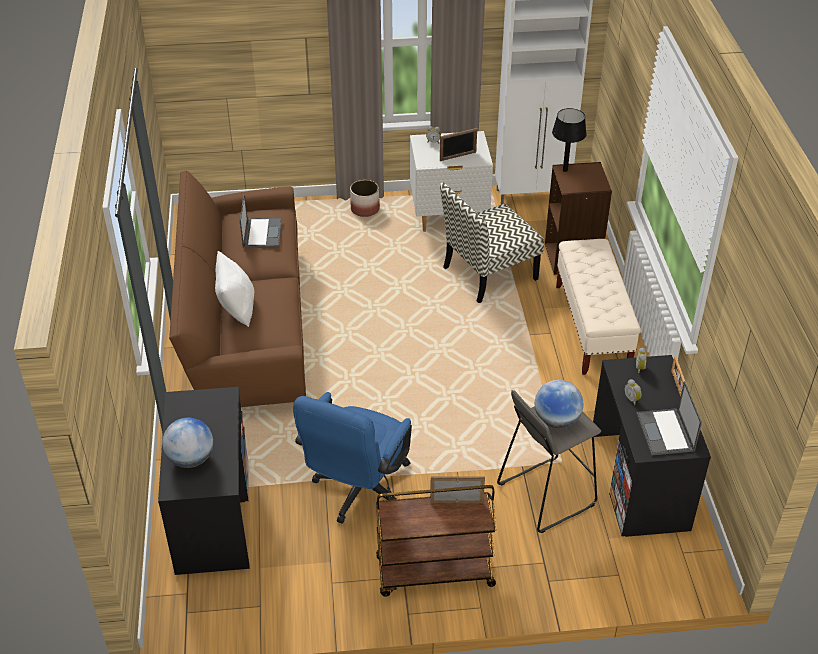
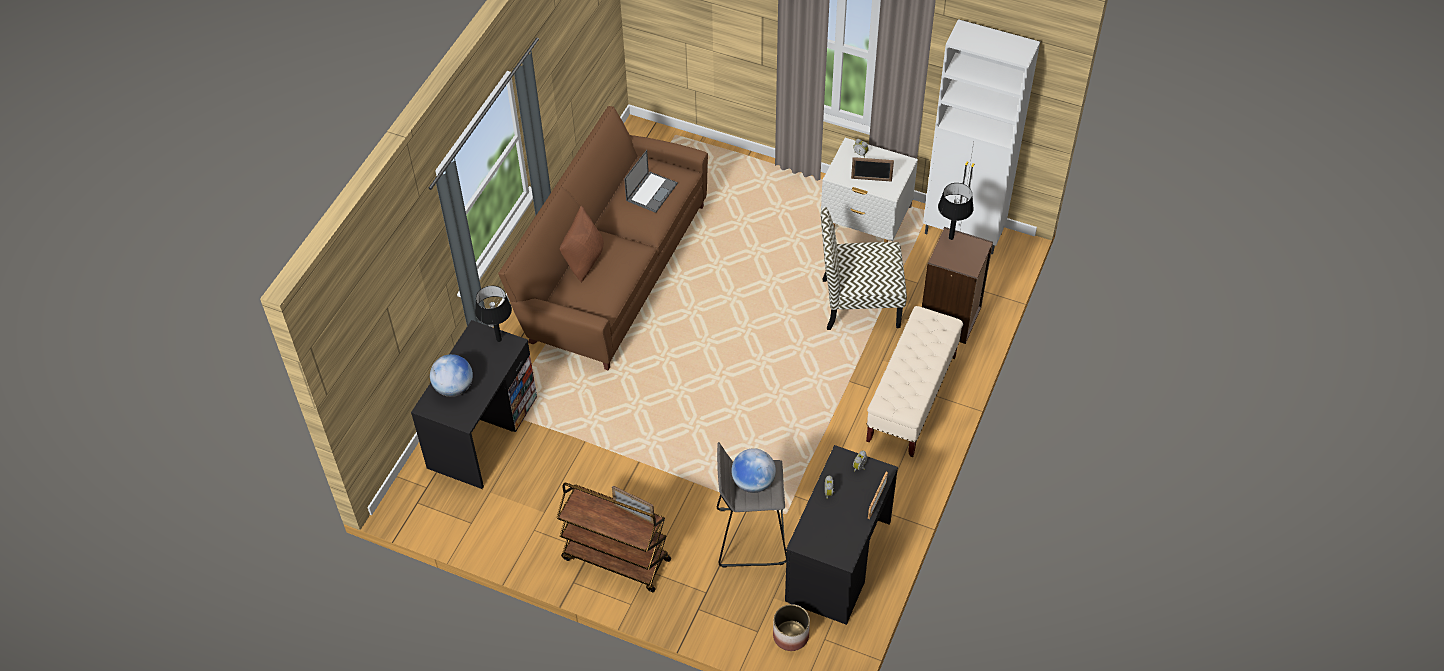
camera: 30 degrees right, 10 degrees up
(208, 398) = (499, 340): none -> black table lamp
(237, 308) = (584, 260): white pillow -> brown pillow
(358, 492) = (603, 464): blue office chair -> none
(365, 209) = (795, 186): planter -> planter (791, 635)
(665, 433) = (832, 535): laptop -> none

